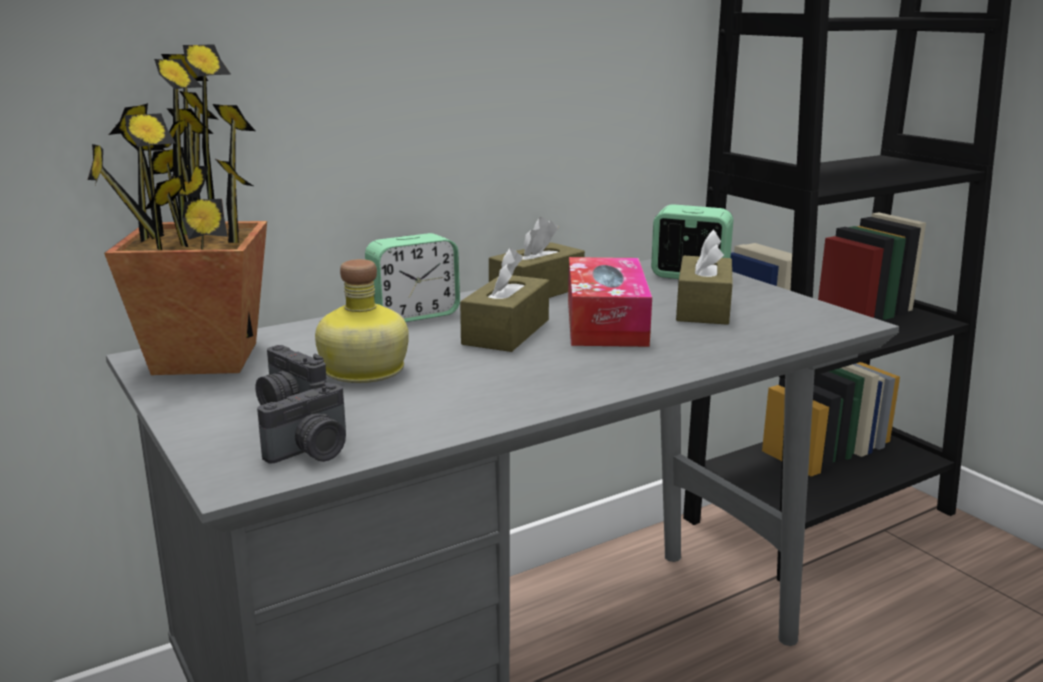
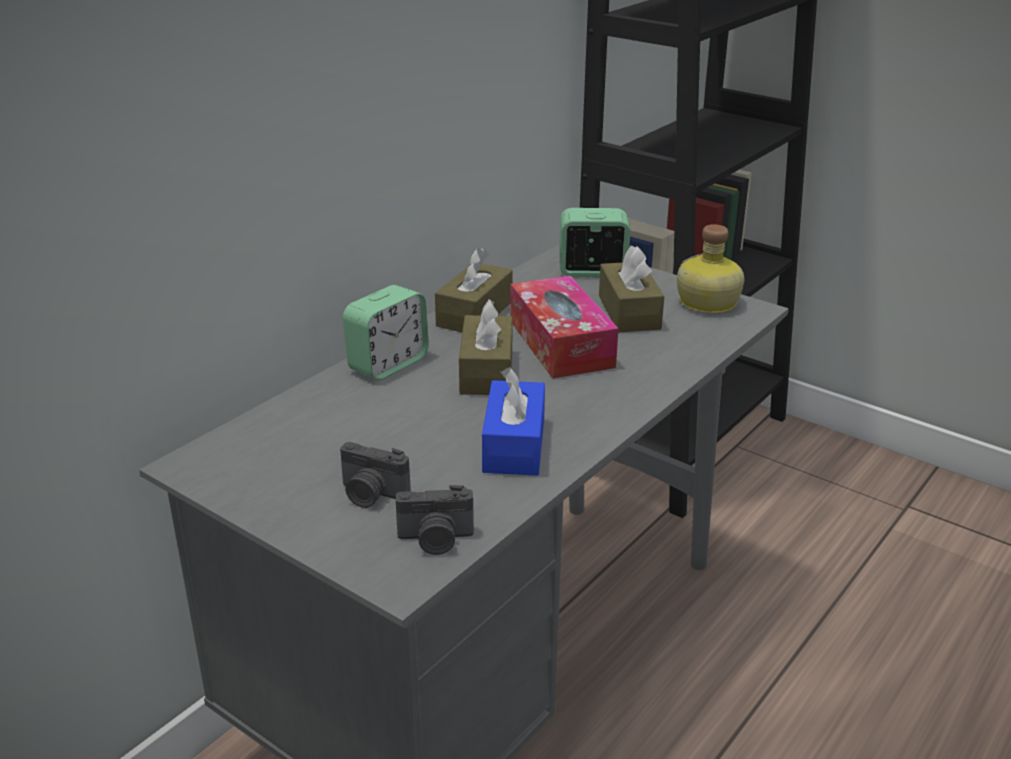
camera: 20 degrees left, 10 degrees up
(205, 359) = (243, 456): potted plant -> none
(312, 451) = (435, 540): camera -> camera turned 60 degrees clockwise
(361, 371) = (399, 442): bottle -> bottle (707, 303)
(477, 390) = (514, 445): none -> blue tissue box

